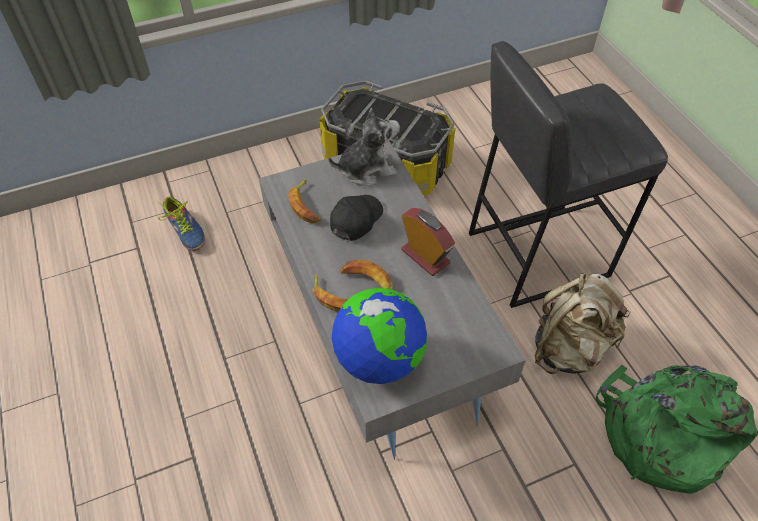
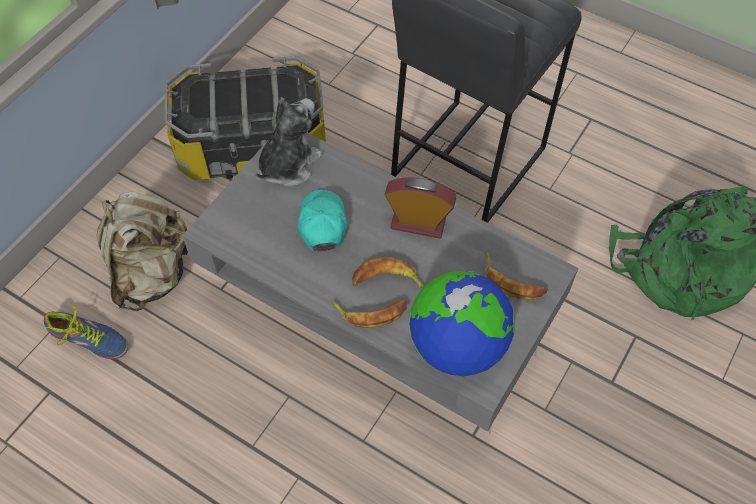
camera: 35 degrees left, 5 degrees up
(306, 205) = (259, 237): banana -> banana (512, 281)
(356, 220) = (322, 224): black cap -> turquoise cap
(569, 348) = (559, 235): beige backpack -> beige backpack (152, 274)

